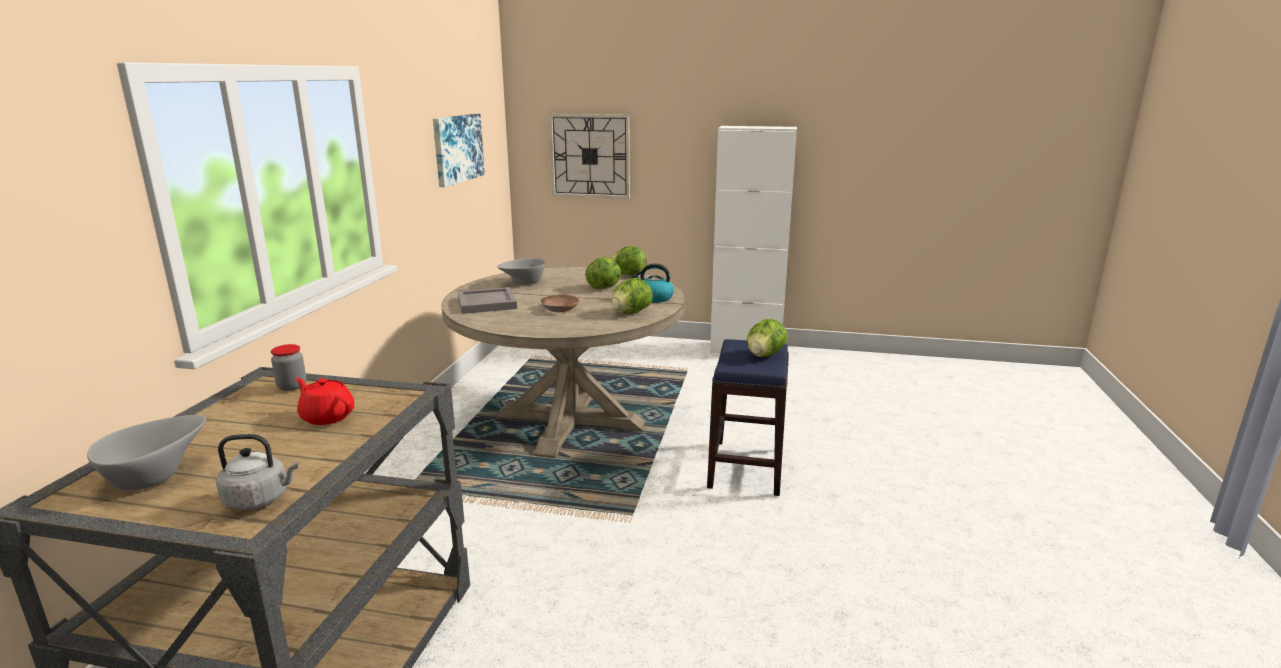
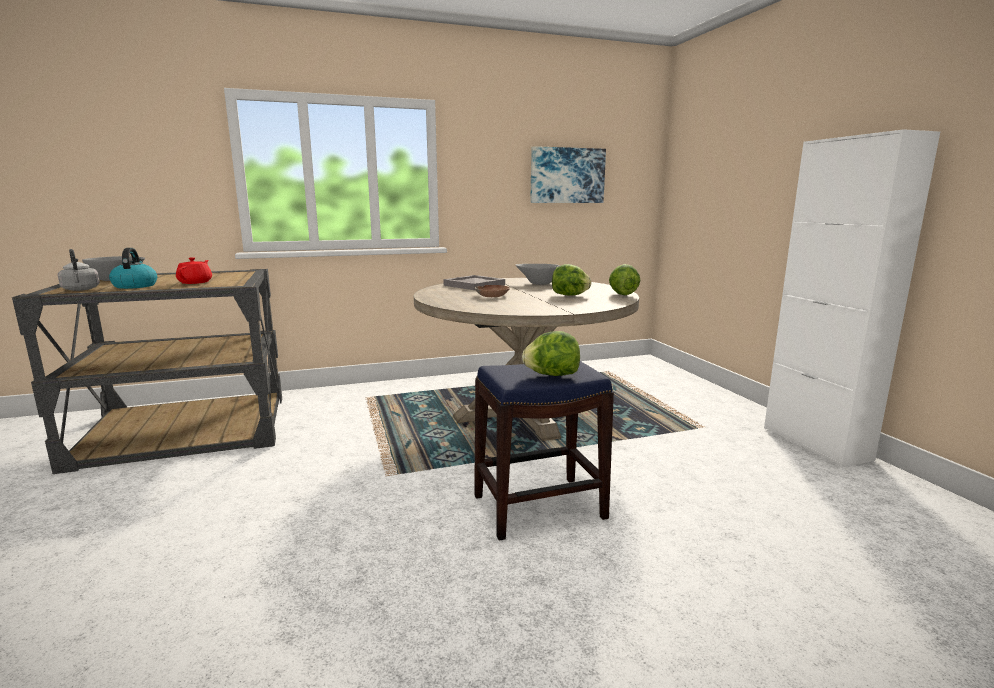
camera: 60 degrees right, 5 degrees down
(292, 386) = (239, 274): jar -> none
(590, 156) = (715, 191): wall clock -> none
(630, 313) = (516, 307): lettuce -> none
(654, 298) = (571, 306): kettle -> kettle (135, 286)

